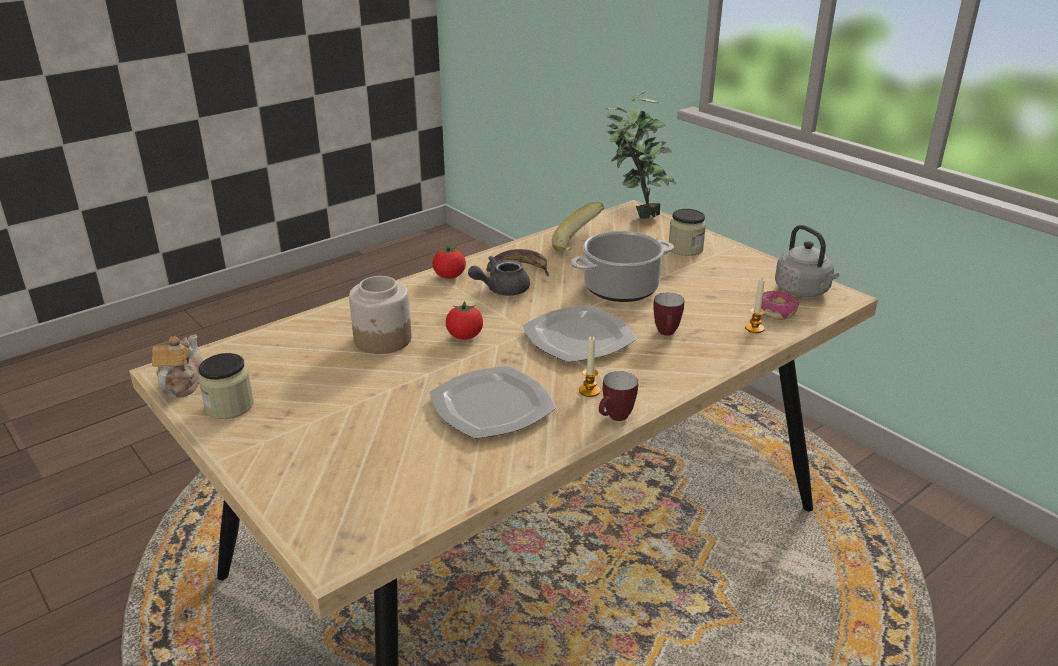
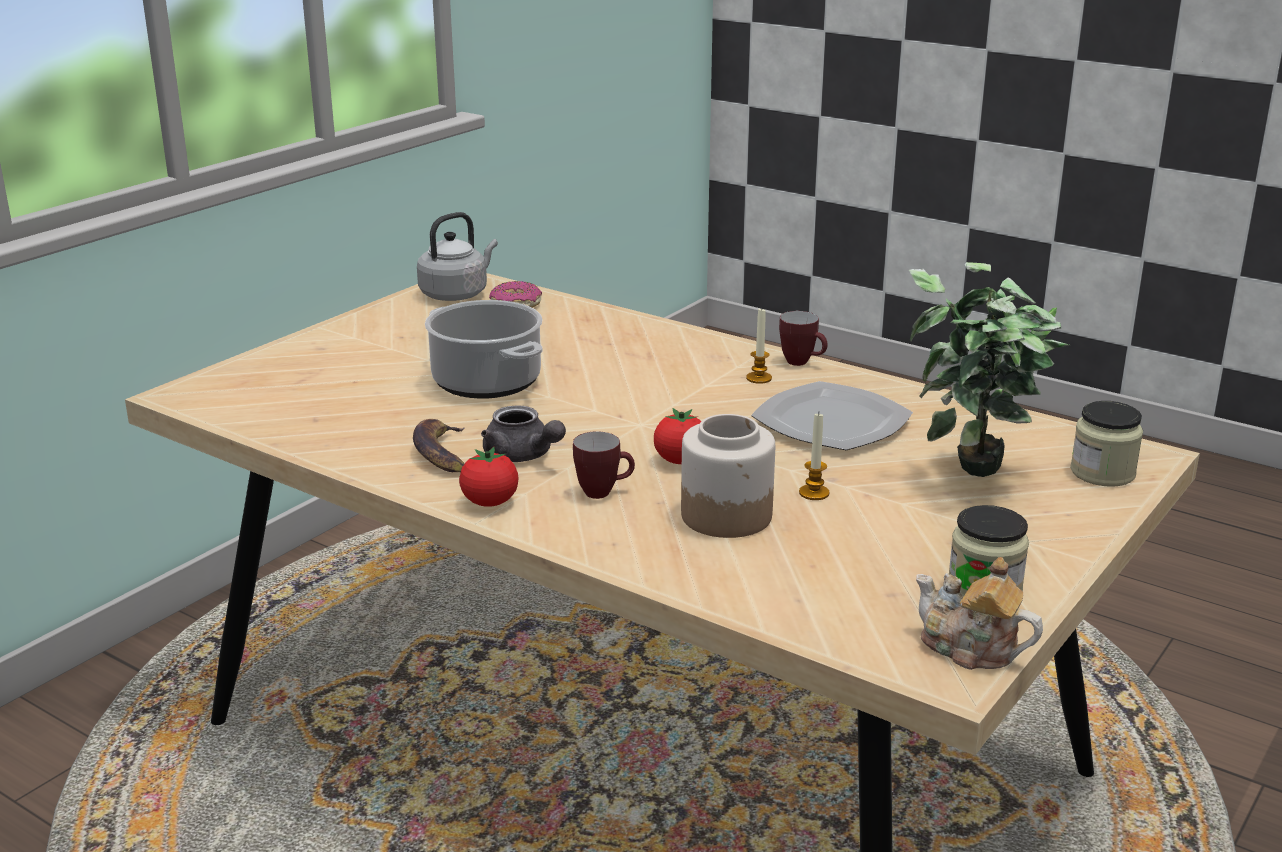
camera: 105 degrees left, 5 degrees down
(182, 383) = (970, 649): teapot -> teapot turned 45 degrees clockwise
(578, 246) = (340, 420): banana -> none
(579, 337) = (639, 393): plate -> none
(635, 214) = (197, 392): potted plant -> potted plant (972, 482)
(667, 334) = (602, 351): mug -> mug (604, 492)
(685, 249) = (339, 354): jar -> jar (1102, 473)
(754, 328) = (564, 313): candle -> candle (814, 493)

